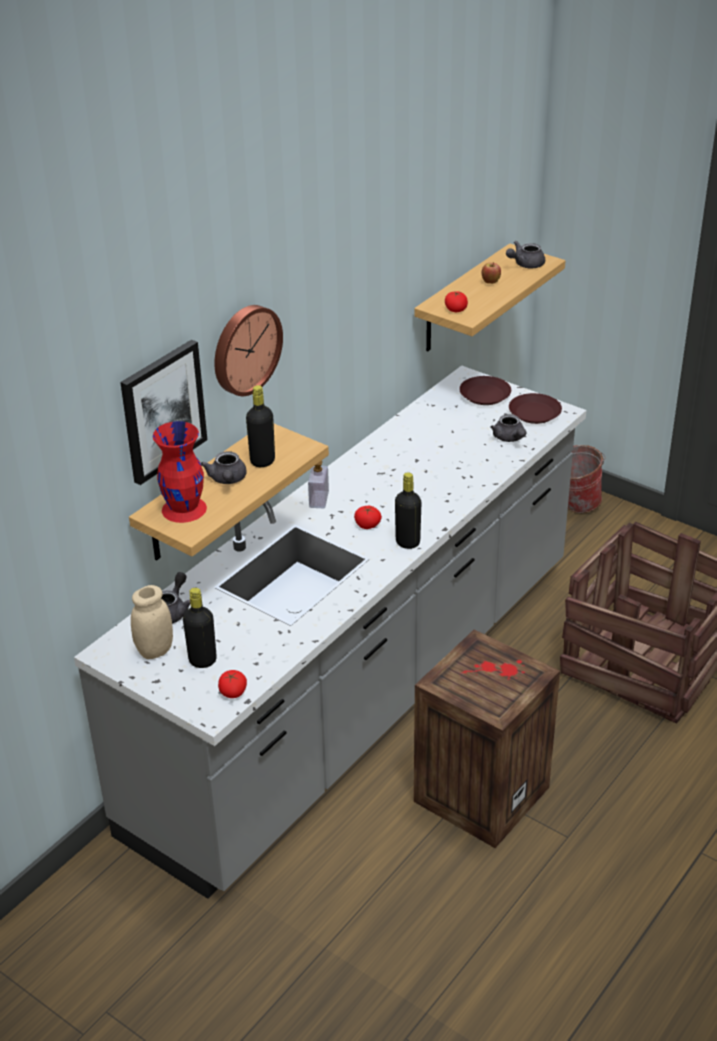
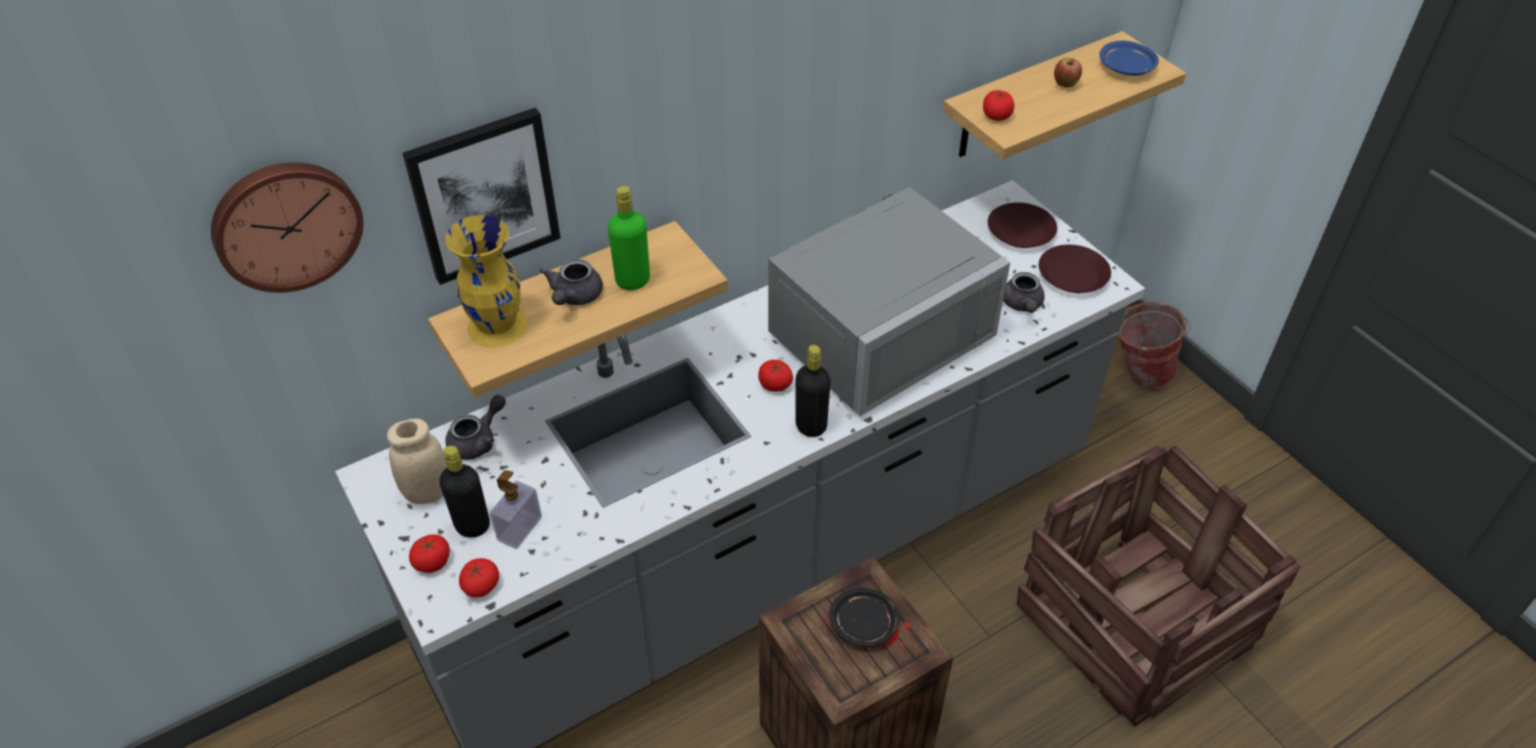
camera: 20 degrees right, 10 degrees up
(185, 509) = (498, 326): red vase -> yellow vase
(187, 688) = (432, 562): none -> tomato
(245, 349) = (635, 128): wall clock -> wall clock (286, 224)
(262, 461) = (632, 280): black bottle -> green bottle
(319, 499) = (735, 329): soap dispenser -> soap dispenser (520, 529)
(415, 476) = (872, 328): none -> grey microwave
(490, 669) = (864, 624): none -> black plate
(525, 264) = (1126, 68): grey teapot -> blue plate

